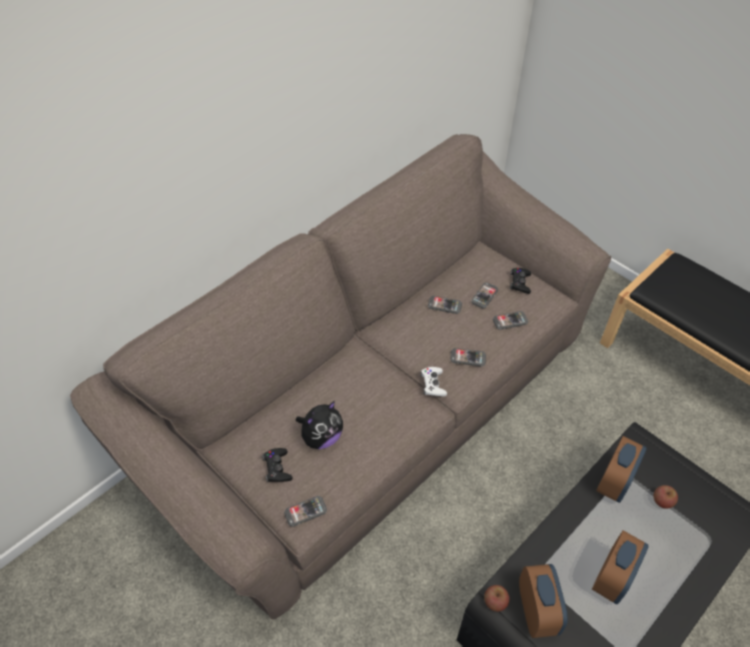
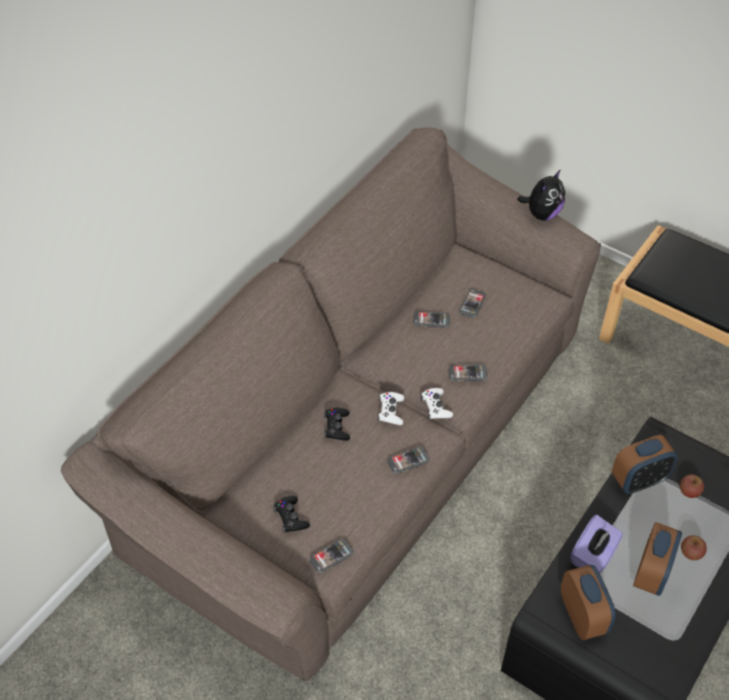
camera: 10 degrees left, 0 degrees up
(321, 437) = (330, 479): plush toy -> plush toy (542, 214)
(390, 382) = (390, 411): none -> white game controller
(495, 601) = (540, 614): apple -> apple (691, 553)
(510, 321) = (504, 328): phone -> phone (408, 461)
(520, 283) = (507, 284): black game controller -> black game controller (336, 427)
(558, 550) = (593, 555): none -> purple tissue box
(614, 482) = (639, 480): alarm clock -> alarm clock turned 45 degrees clockwise

